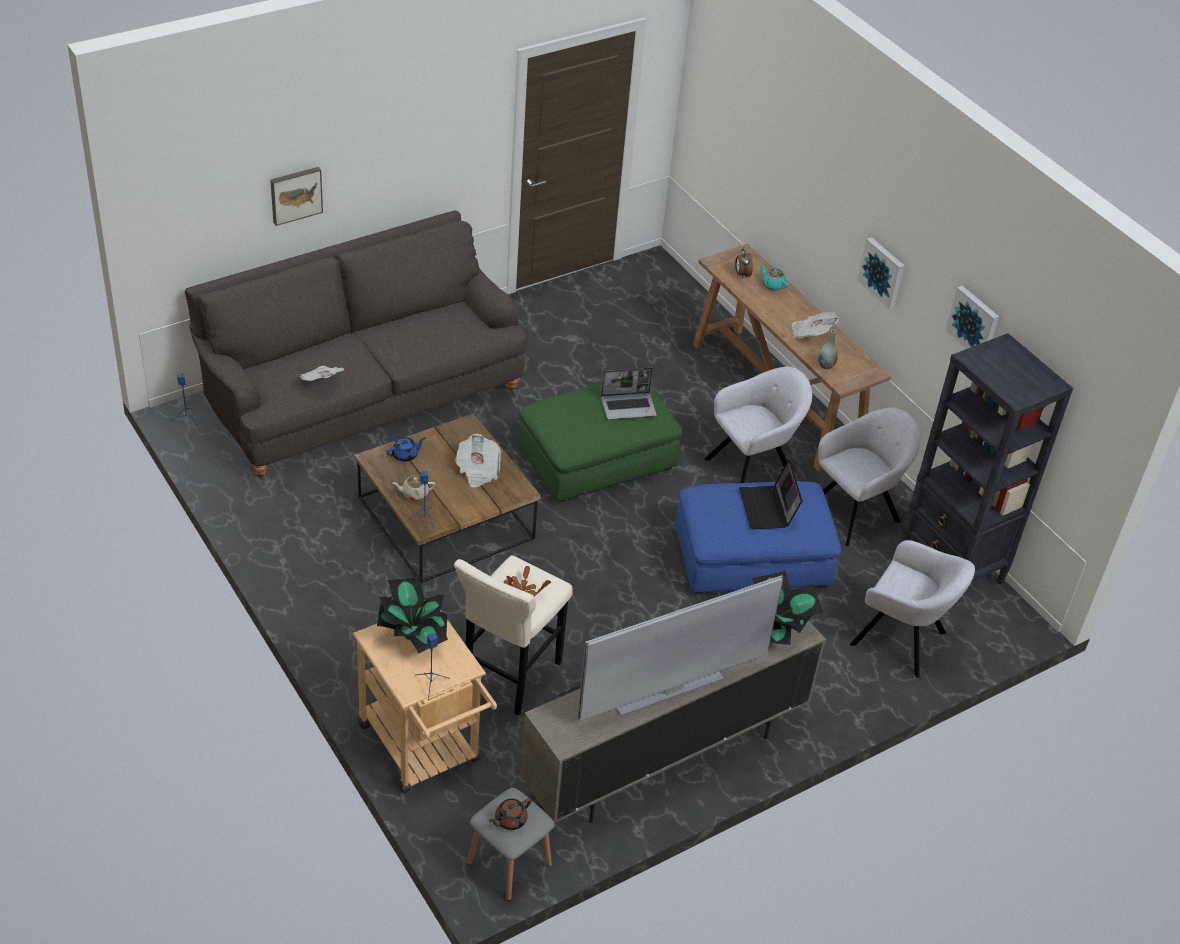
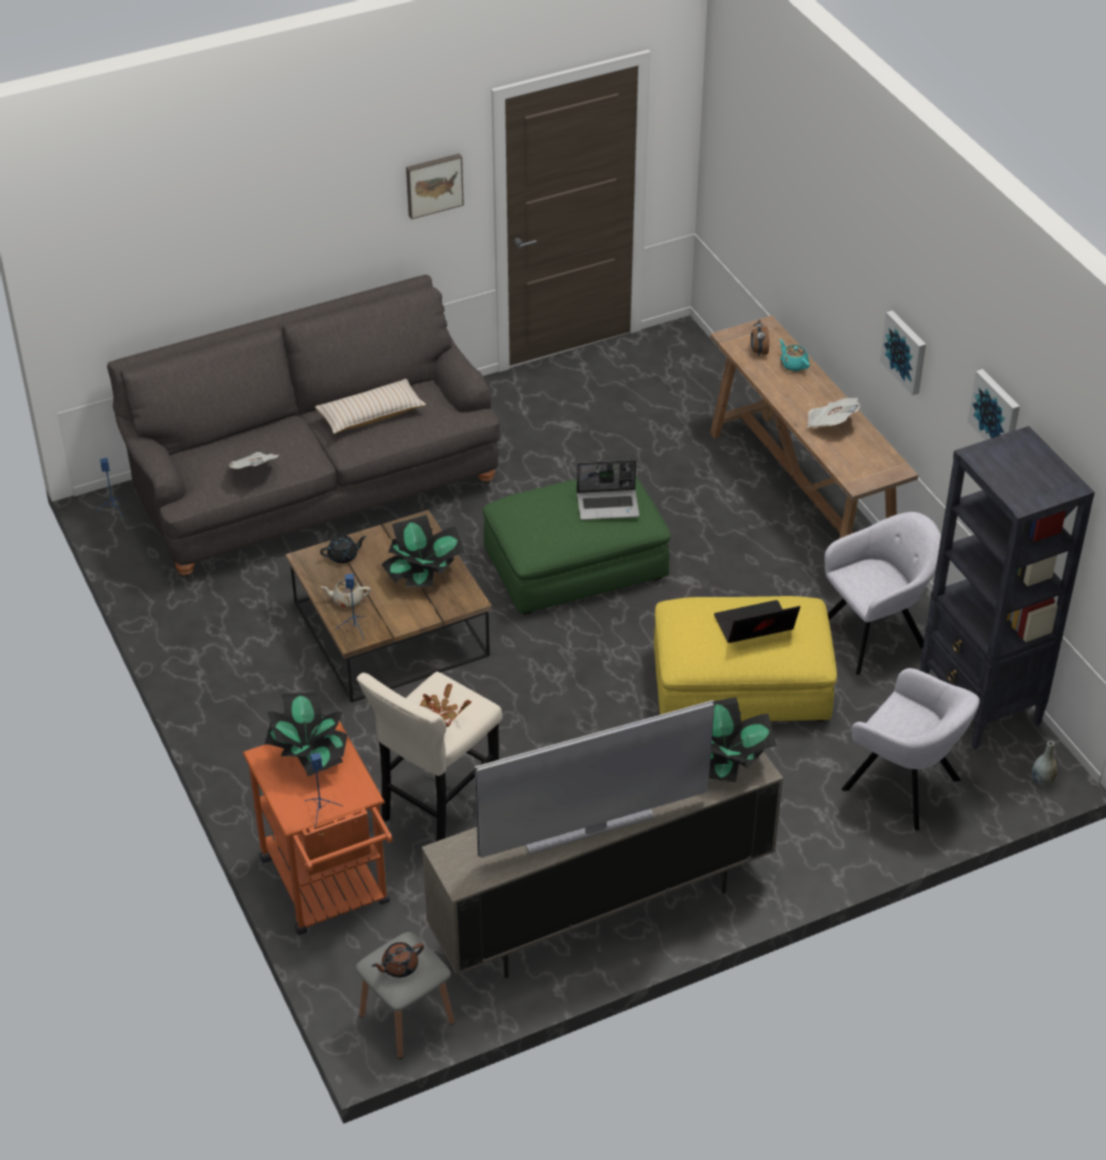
camera: 10 degrees right, 0 degrees up
(295, 194) = (233, 256): picture -> picture (433, 184)
(405, 455) = (343, 556): blue teapot -> black teapot
(416, 332) = (371, 415): none -> beige pillow
(424, 750) = (329, 889): beige cart -> orange cart
(478, 470) = (423, 575): newspaper -> potted plant
(751, 558) = (740, 685): blue ottoman -> yellow ottoman
(753, 468) = (759, 581): grey armchair -> none
(768, 509) = (754, 628): laptop -> laptop turned 75 degrees clockwise
(826, 365) = (841, 461): grey vase -> grey vase (1042, 781)

